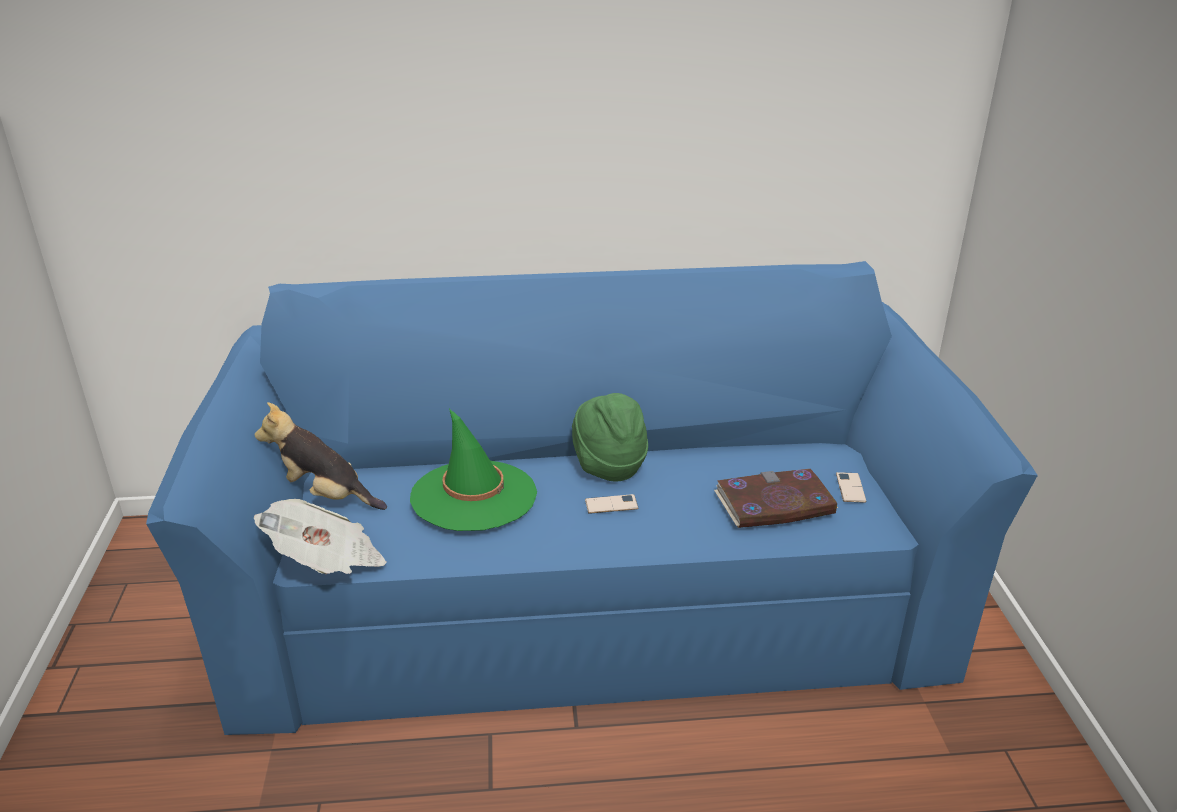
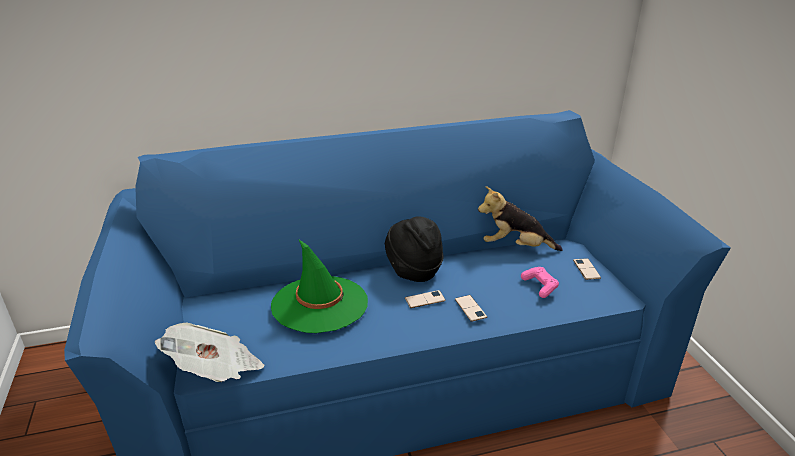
camera: 10 degrees left, 0 degrees up
(324, 496) = (201, 316): plush toy -> plush toy (515, 247)
(608, 465) = (413, 270): green hat -> black hat
(668, 522) = (470, 308): none -> phone
(774, 503) = (540, 286): book -> pink game controller

